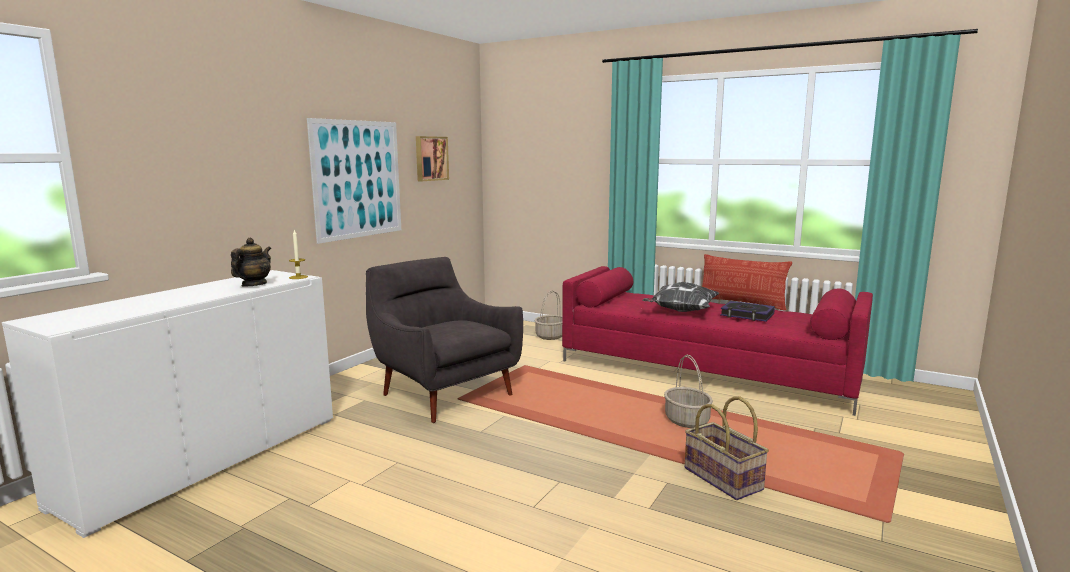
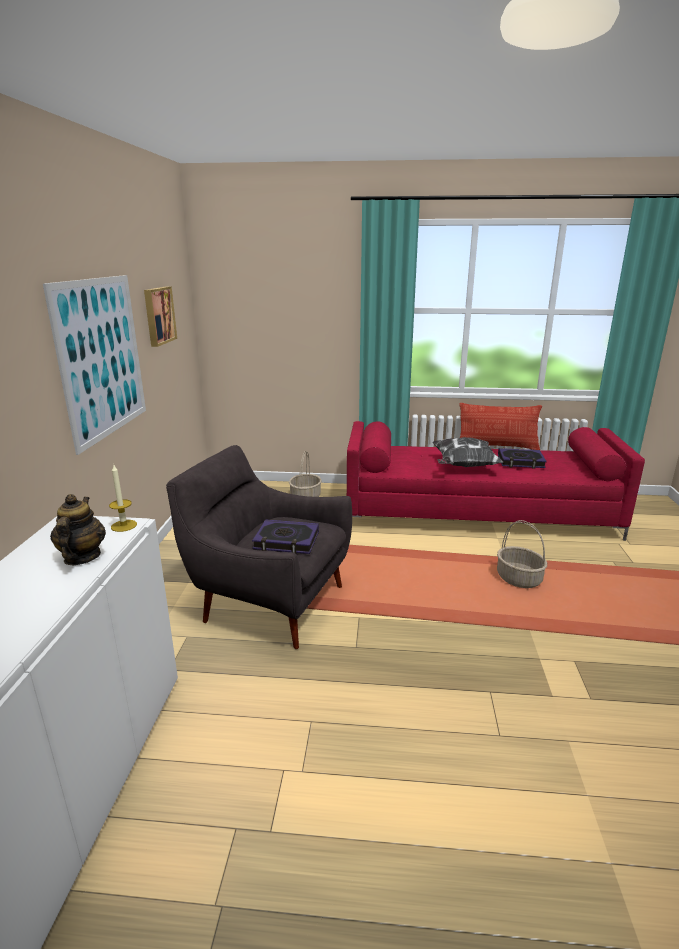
camera: 25 degrees left, 10 degrees up
(447, 331) = (286, 541): none -> book
(724, 478) = (609, 641): basket -> none

